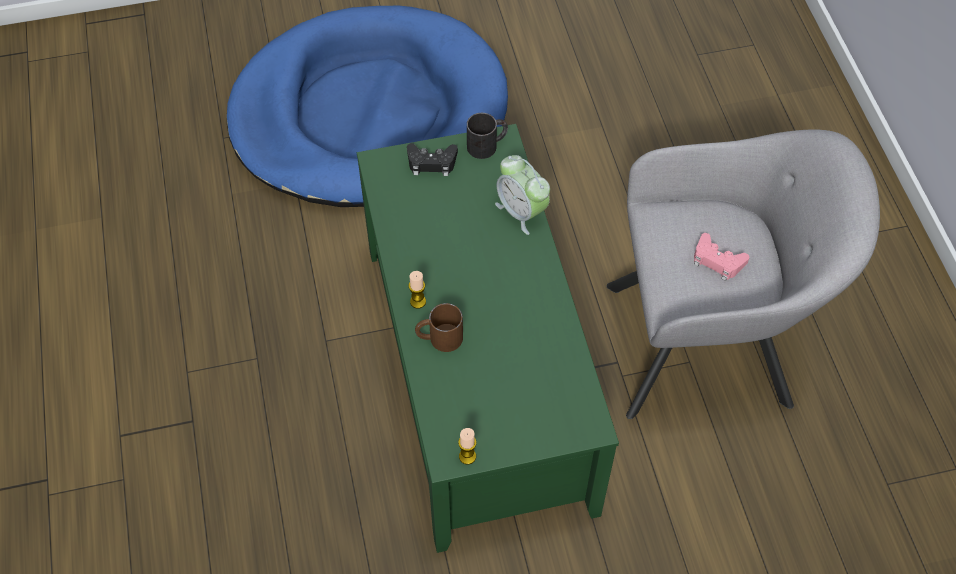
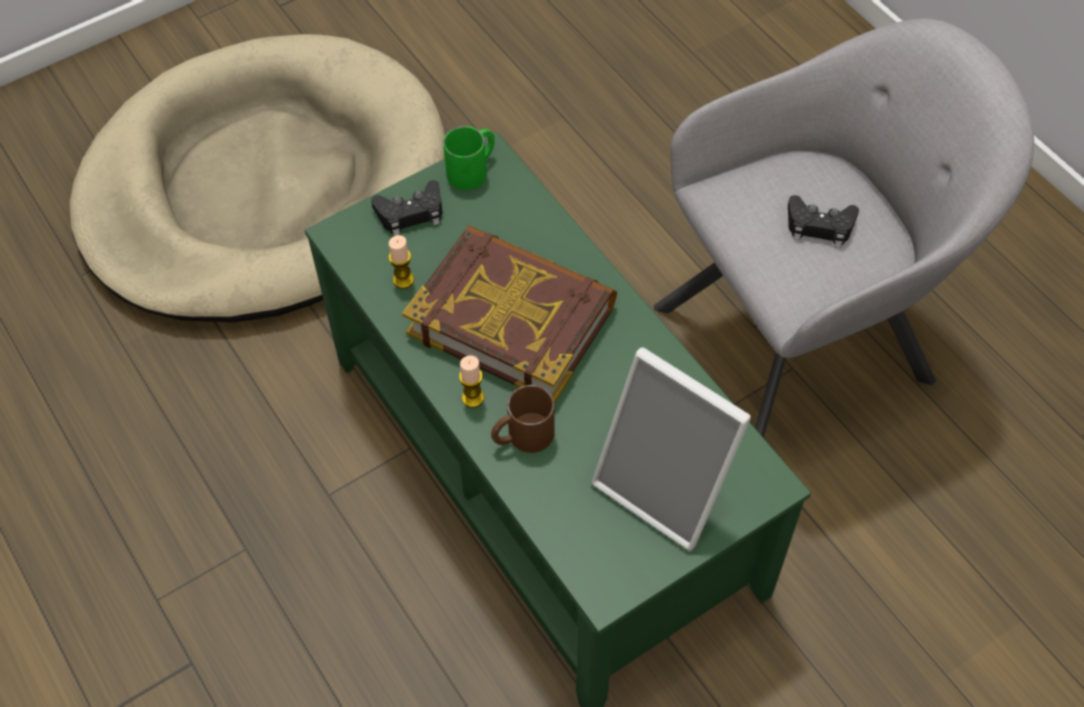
camera: 20 degrees left, 0 degrees up
(369, 114) = (264, 188): blue dog bed -> beige dog bed
(467, 456) = (629, 579): candle -> candle (403, 280)
(468, 257) = (512, 318): none -> book
(487, 145) = (473, 169): black mug -> green mug
(521, 211) = (555, 240): alarm clock -> none
(521, 404) = (667, 487): none -> picture frame
(717, 261) = (819, 226): pink game controller -> black game controller

